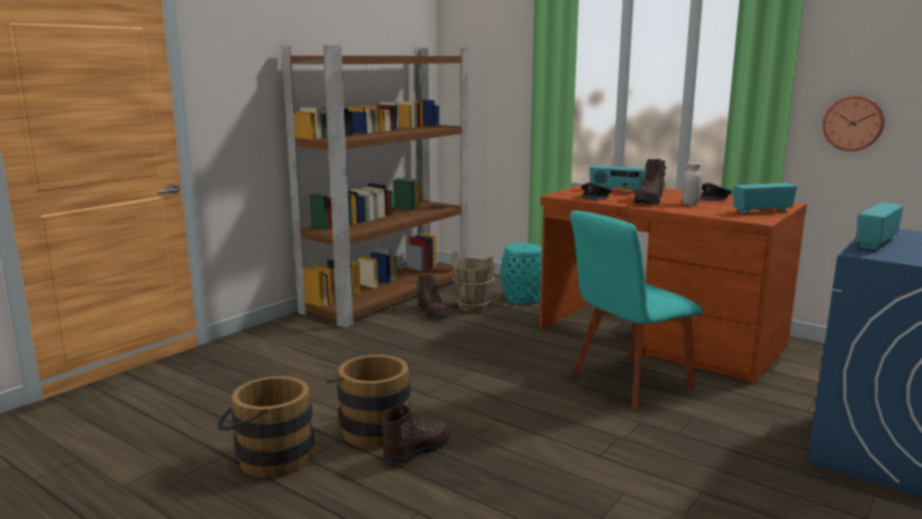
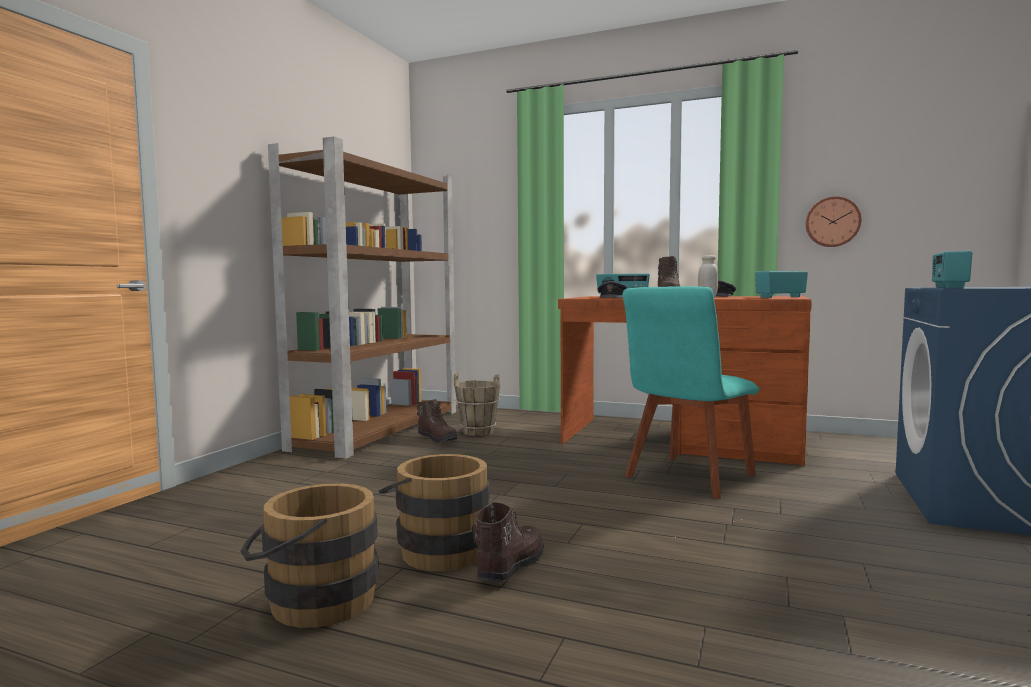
camera: 15 degrees left, 10 degrees down
(522, 299) = (523, 422): turquoise stool -> none

